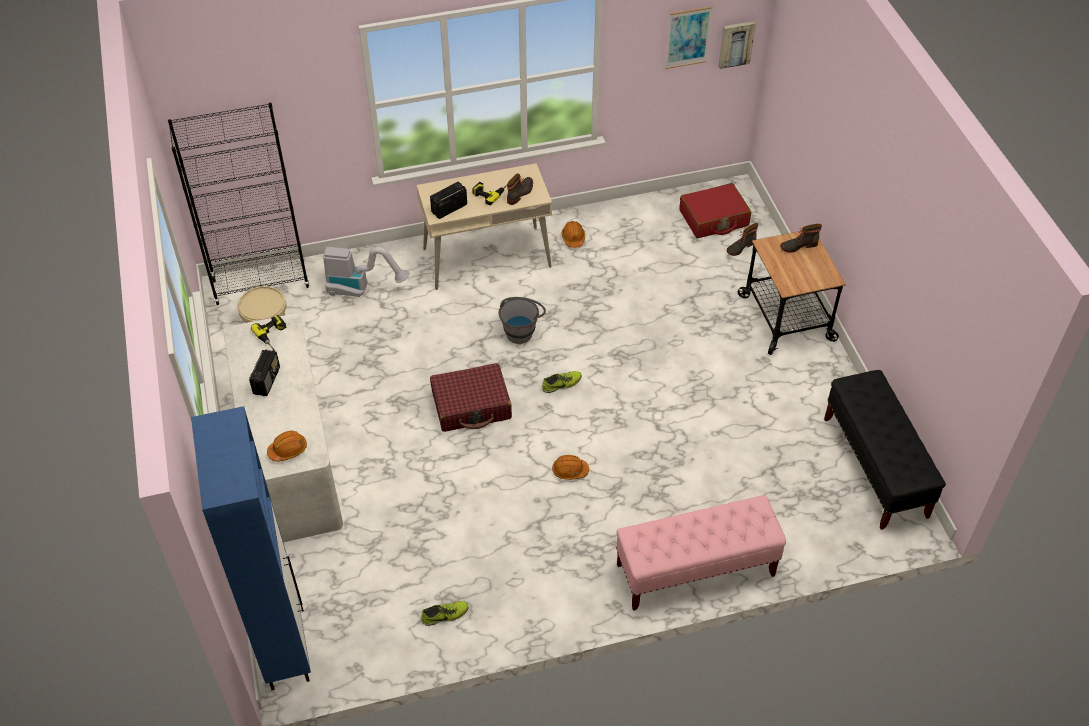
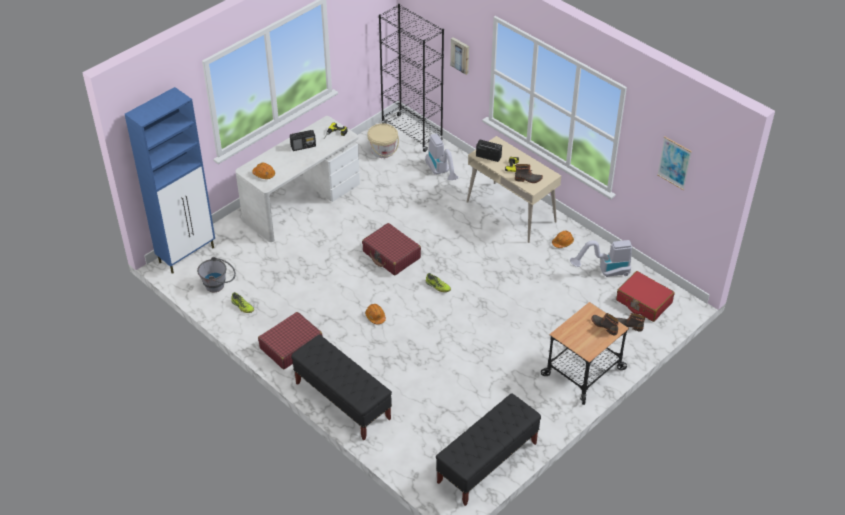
camera: 60 degrees right, 5 degrees down
(521, 330) = (466, 251): grey bucket -> grey bucket (219, 285)
(561, 587) = (291, 346): none -> red suitcase
(645, 227) = (604, 271): none -> vacuum cleaner
(695, 570) = (342, 401): pink bench -> black bench
(735, 43) = (705, 192): picture -> picture (460, 55)

